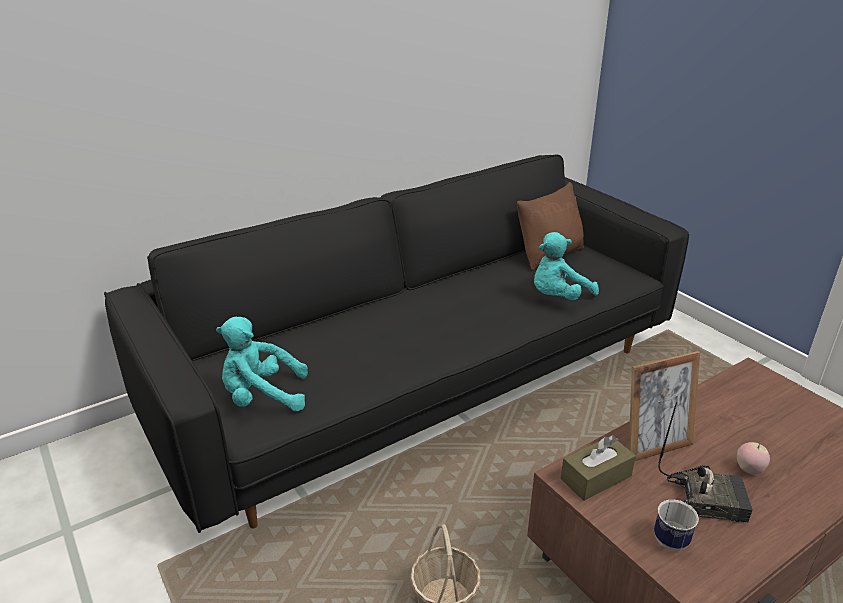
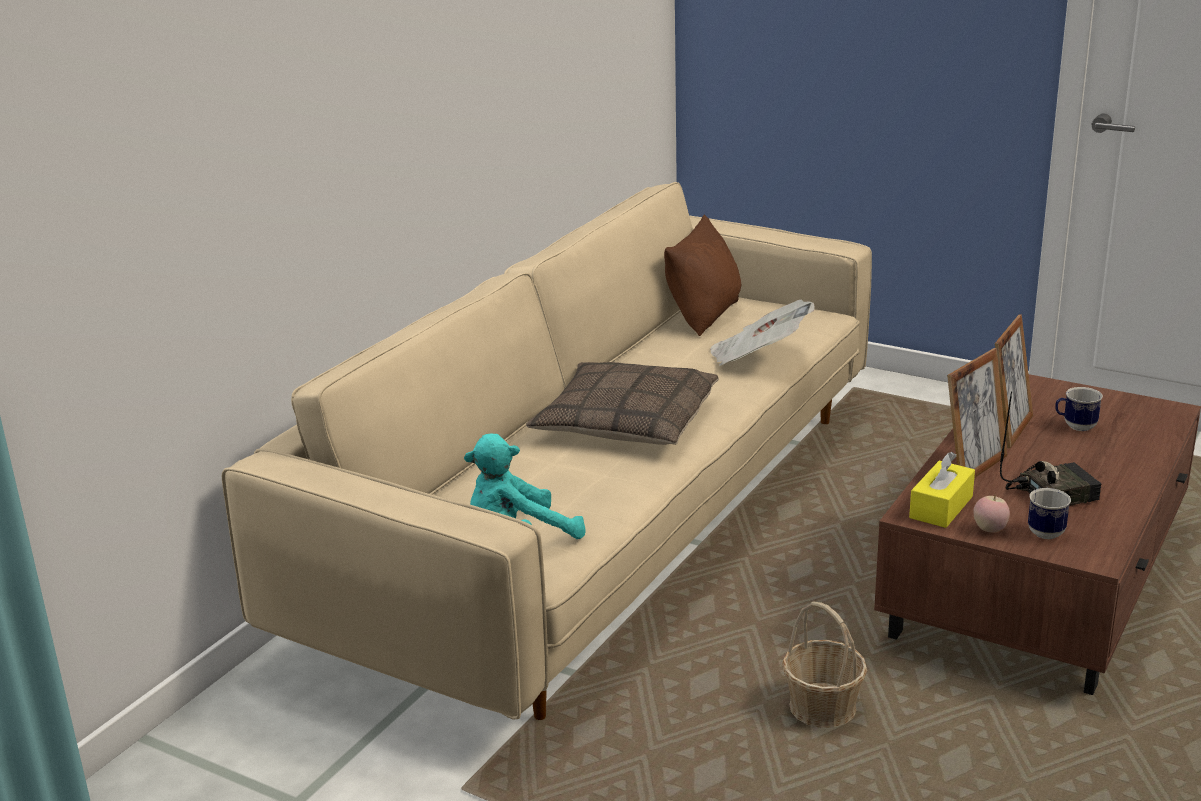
camera: 25 degrees left, 5 degrees down
(422, 323) = (625, 422): none -> pillow
(422, 381) = (605, 519): black sofa -> beige sofa
(558, 297) = (758, 358): turquoise plush toy -> newspaper
(596, 477) = (941, 507): brown tissue box -> yellow tissue box
(714, 418) = (1009, 429): none -> picture frame
(749, 470) = (1070, 461): apple -> apple (990, 530)
(778, 434) = (1075, 427): none -> mug

